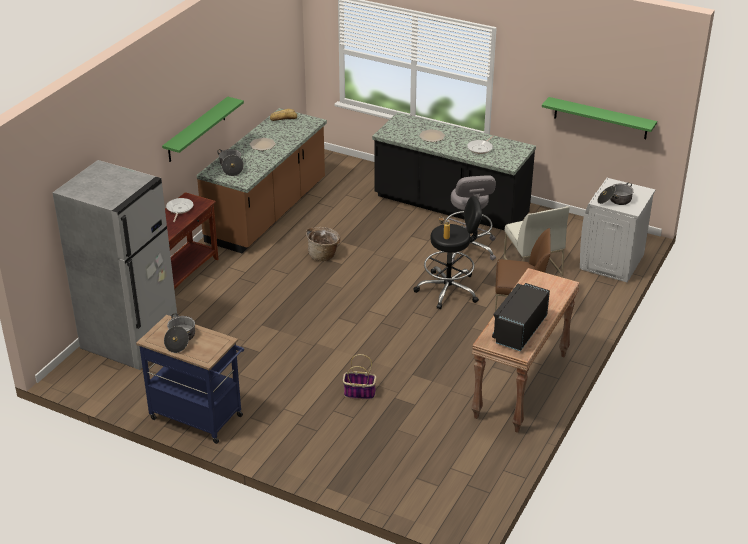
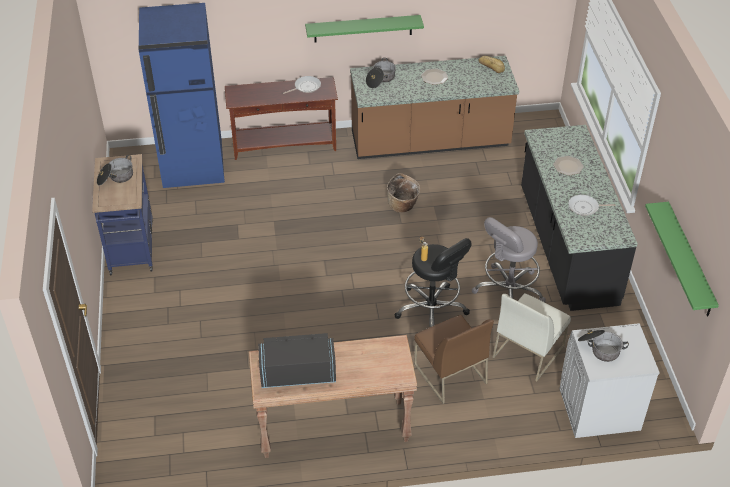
camera: 55 degrees right, 10 degrees up
(130, 339) = (193, 163): grey fridge -> blue fridge
(359, 393) = (235, 324): basket -> none

